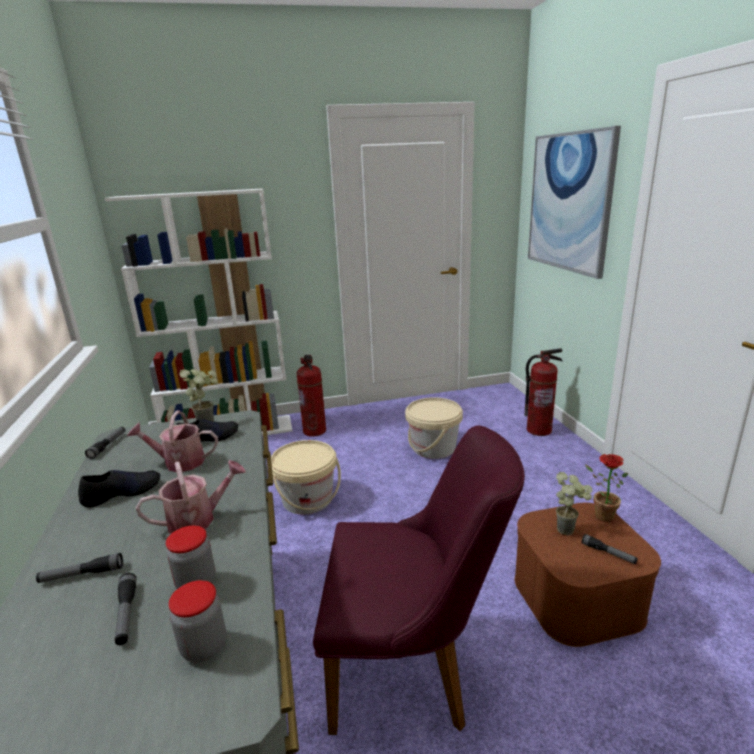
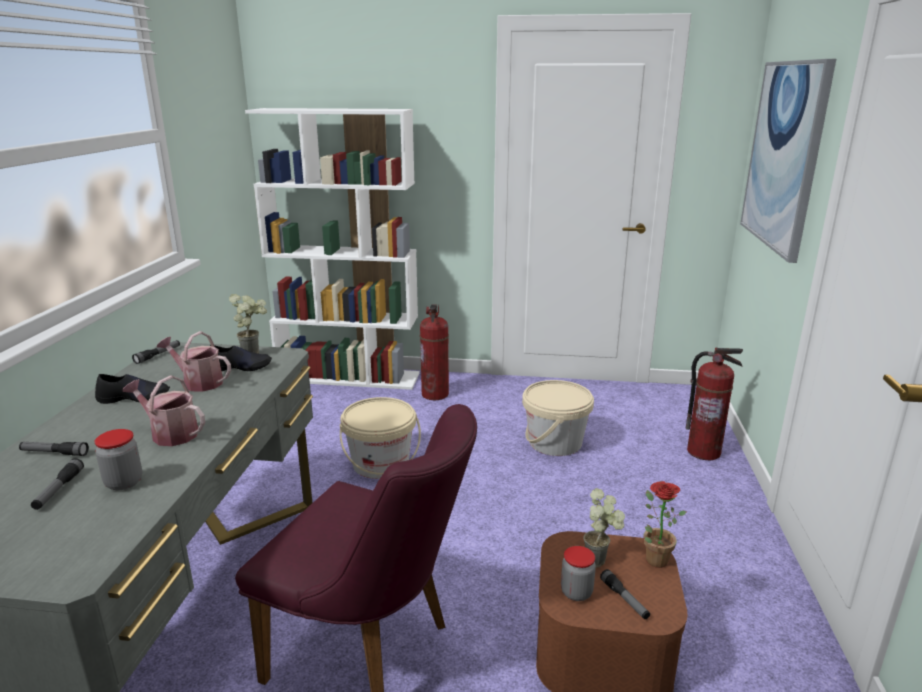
camera: 20 degrees right, 0 degrees up
(198, 519) = (170, 433): watering can -> watering can turned 150 degrees counterclockwise
(204, 646) = (88, 529): jar -> jar (576, 592)

